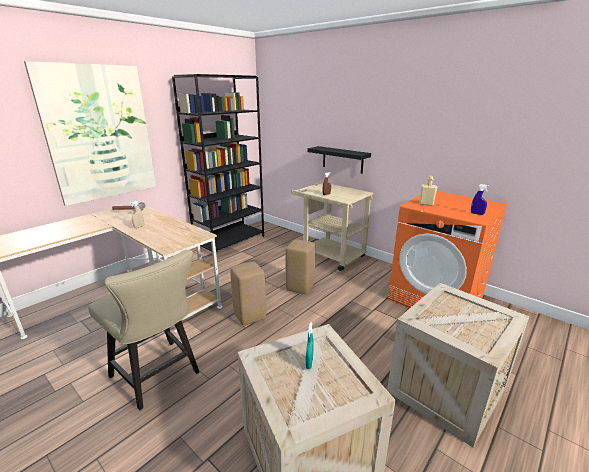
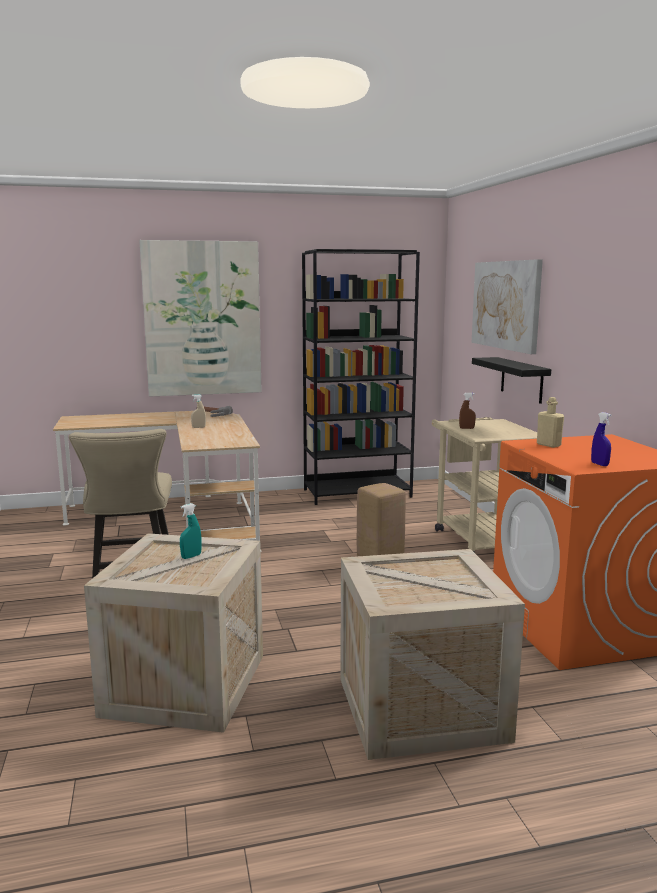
camera: 35 degrees right, 10 degrees down
(250, 316) = (280, 568): beige stool -> none
(324, 113) = (506, 305): none -> picture

